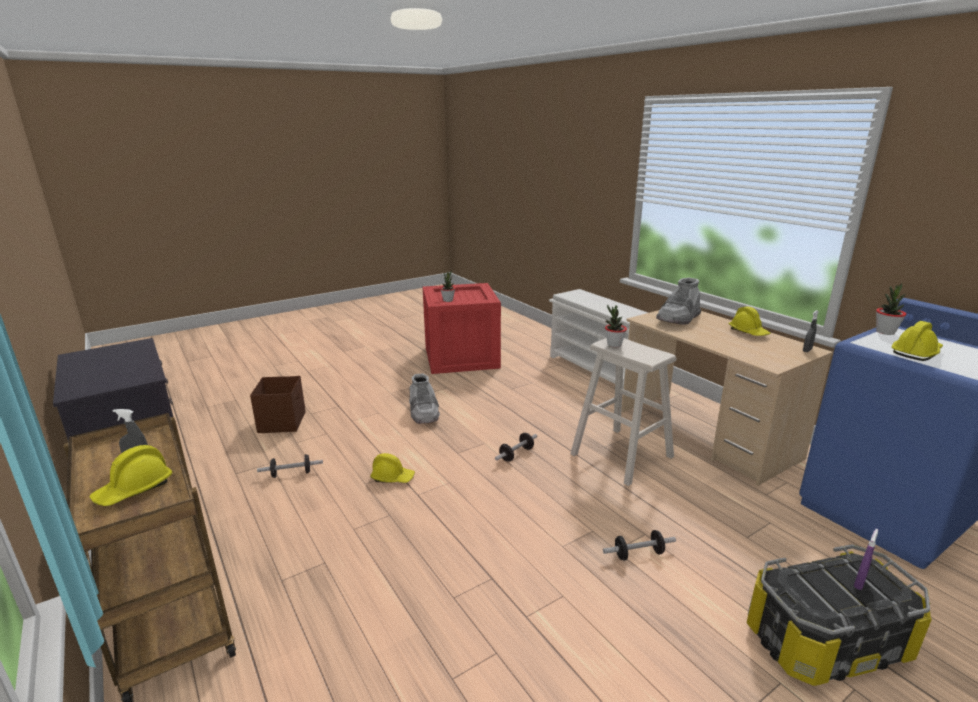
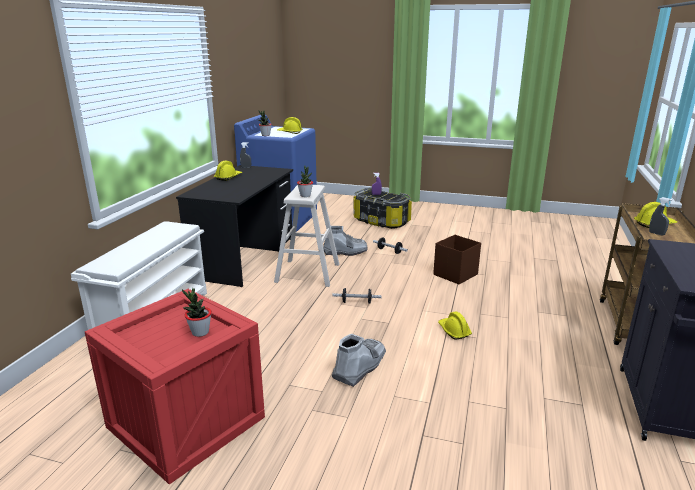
camera: 130 degrees left, 0 degrees up
(282, 422) = (505, 449): brown storage box -> brown storage box (455, 274)
(291, 474) = (529, 375): dumbbell -> none
(678, 319) = (220, 192): grey boot -> grey boot (345, 252)
(706, 434) = (245, 258): beige desk -> black desk

